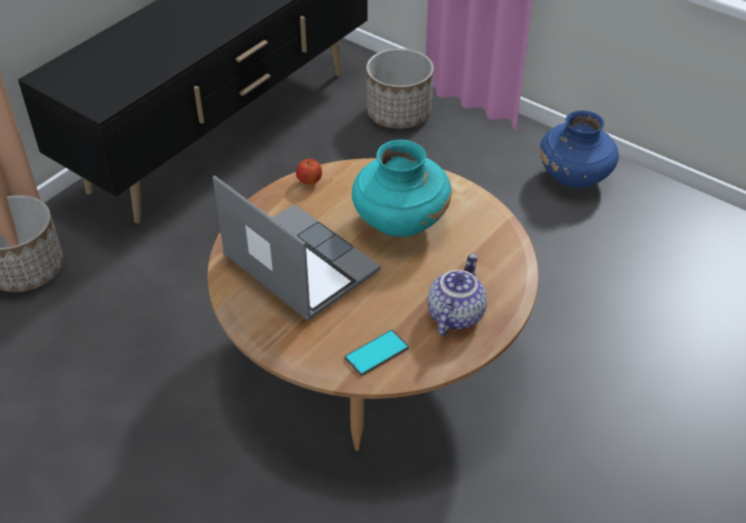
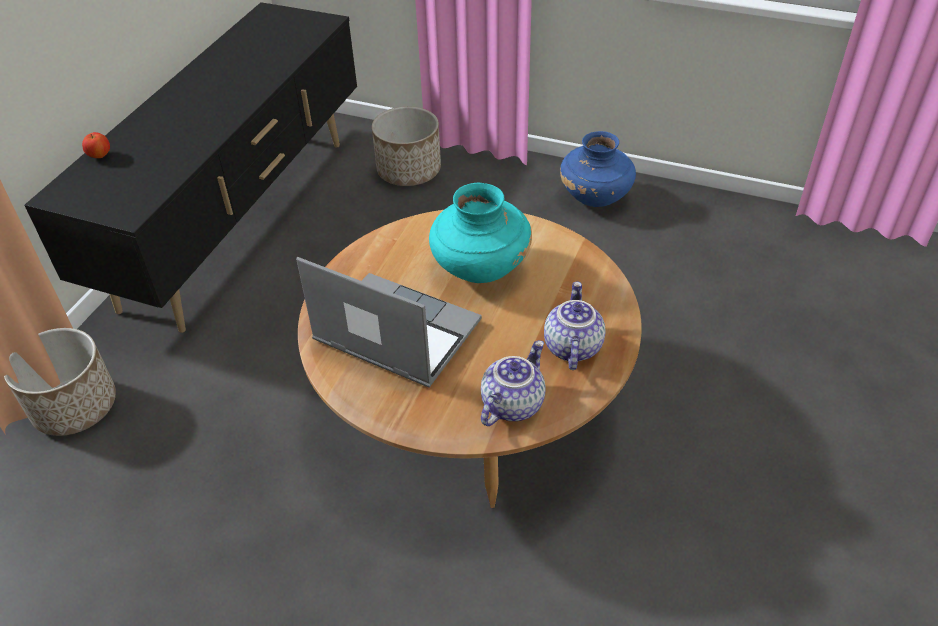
camera: 15 degrees left, 0 degrees up
(309, 182) = (373, 248): apple -> apple (100, 156)
(376, 353) = (511, 403): phone -> teapot

